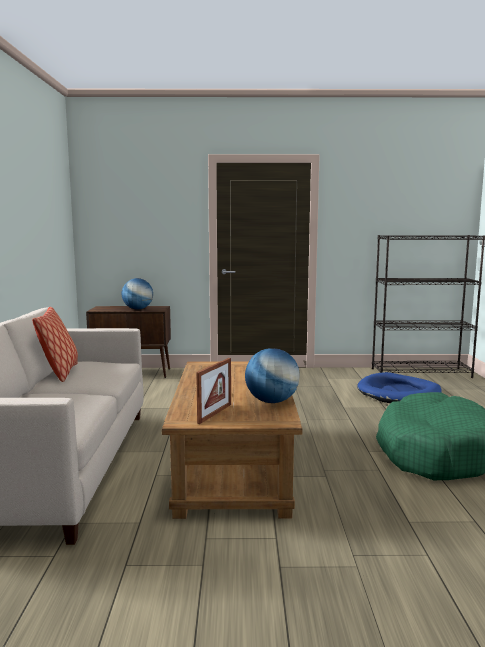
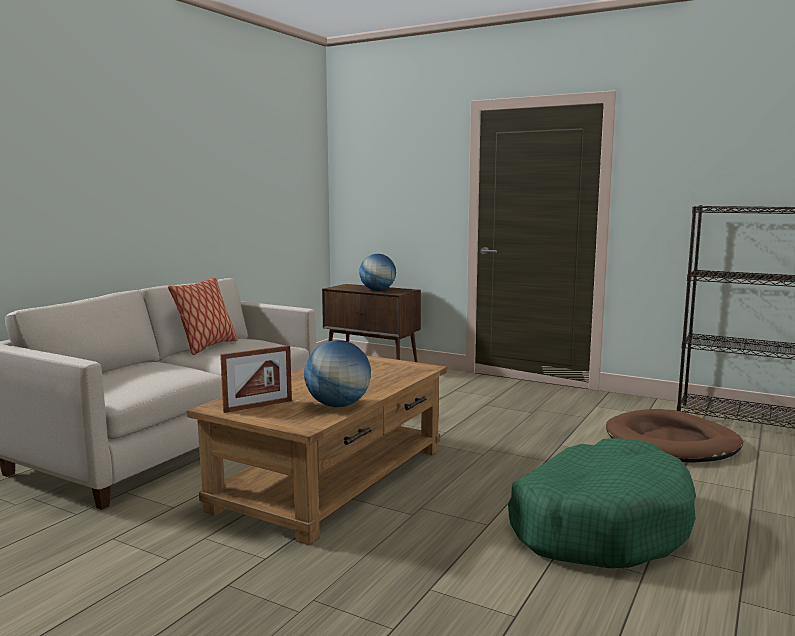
camera: 30 degrees right, 0 degrees up
(399, 393) = (672, 443): blue dog bed -> brown dog bed

